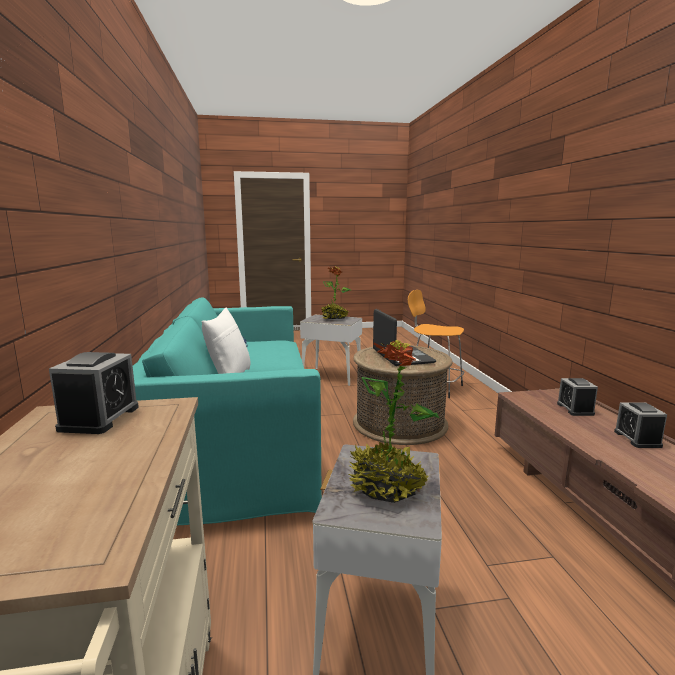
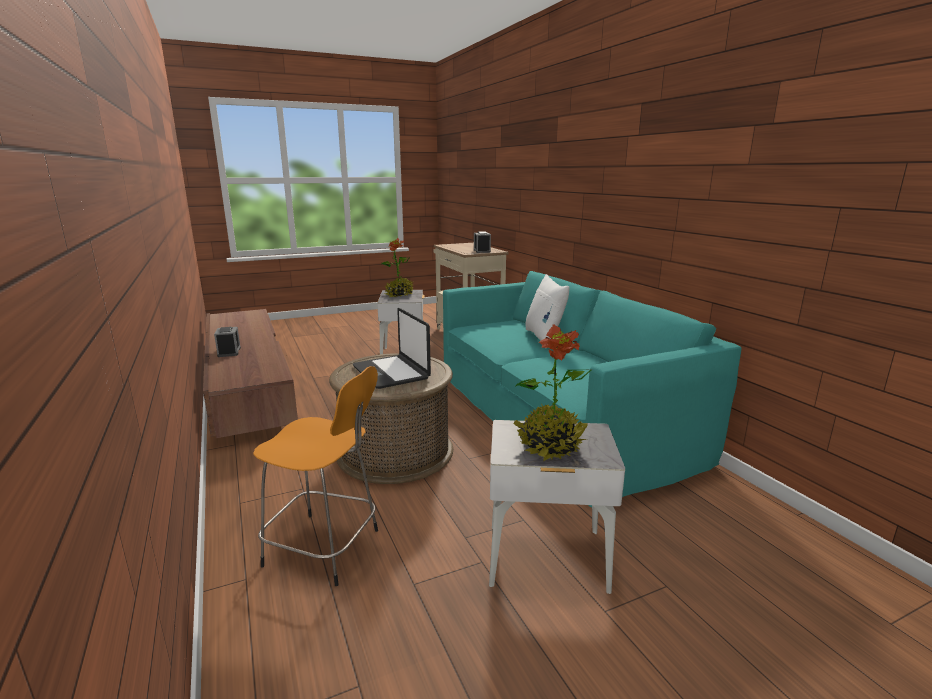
camera: 165 degrees right, 5 degrees up
(575, 409) = (239, 369): alarm clock -> none

